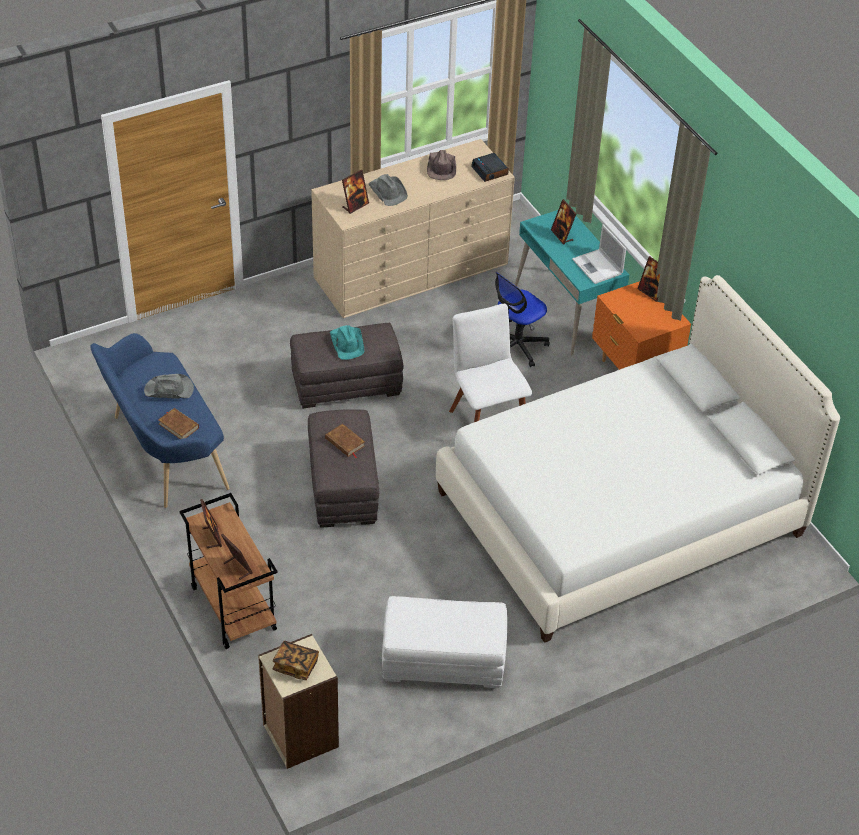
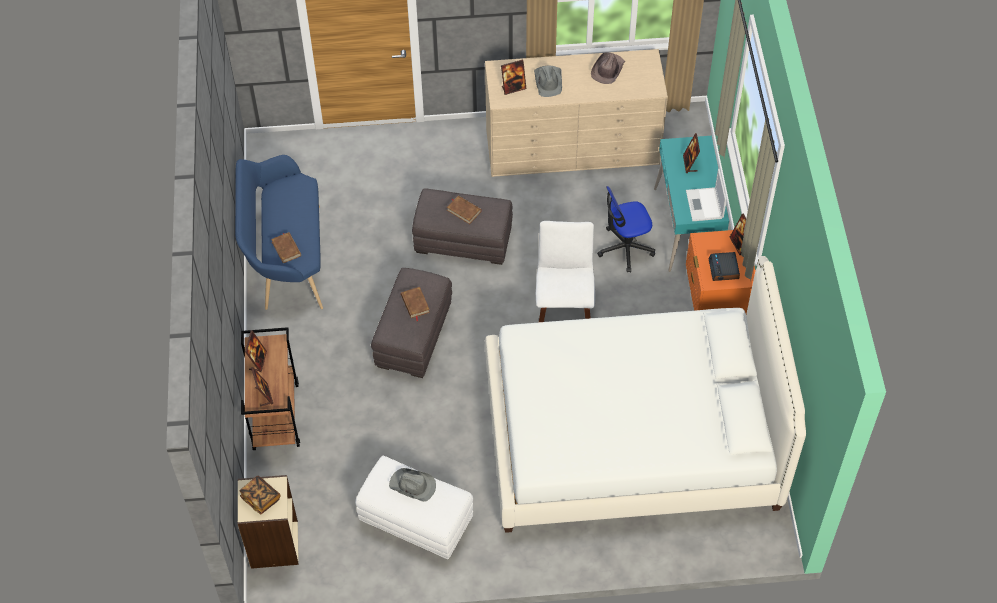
camera: 25 degrees right, 10 degrees up
(169, 390) = (295, 213): grey hat -> grey hat (413, 486)
(347, 343) = (464, 211): turquoise hat -> brown book
(490, 171) = (649, 85): alarm clock -> alarm clock (724, 269)

